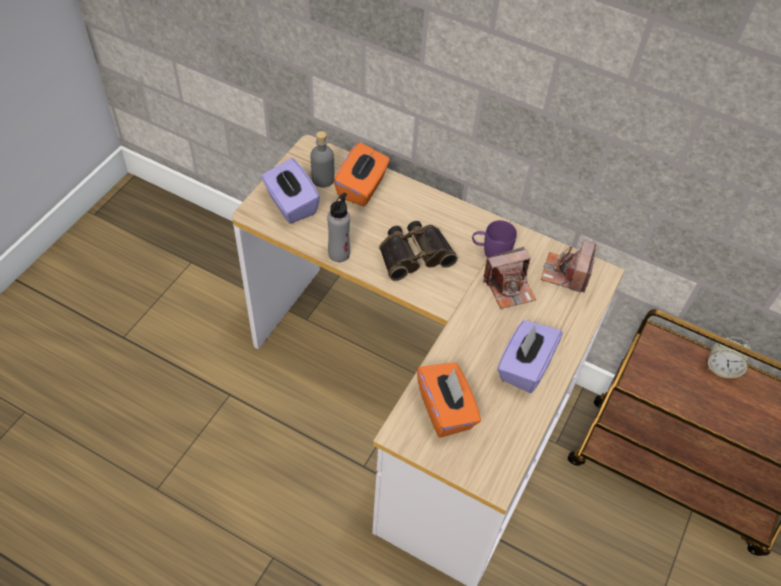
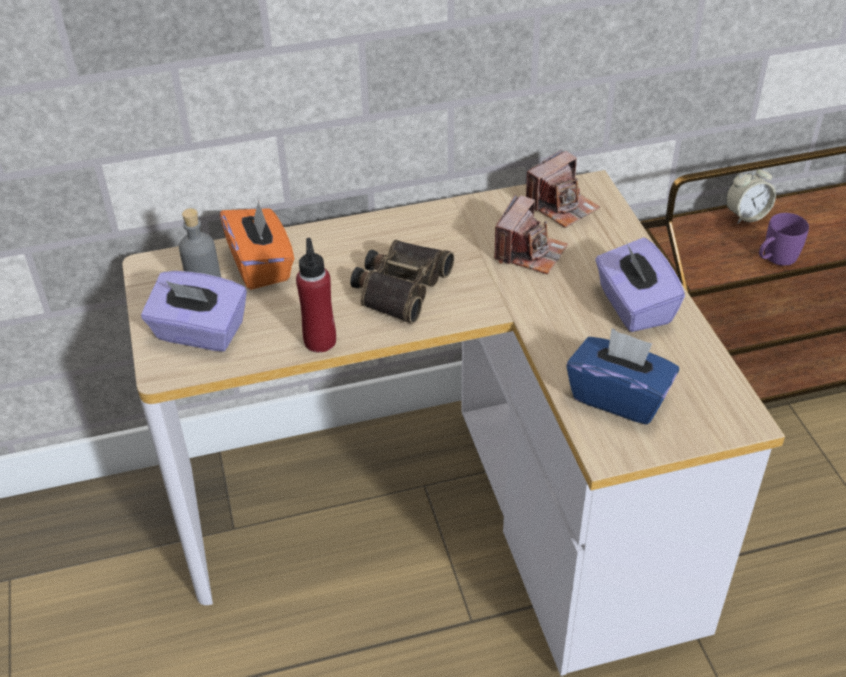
camera: 40 degrees left, 10 degrees down
(339, 253) = (320, 341): grey bottle -> red bottle
(446, 410) = (619, 397): orange tissue box -> blue tissue box
(490, 251) = (470, 234): purple mug -> purple mug (775, 258)
(566, 273) = (561, 206): camera -> camera turned 105 degrees counterclockwise

